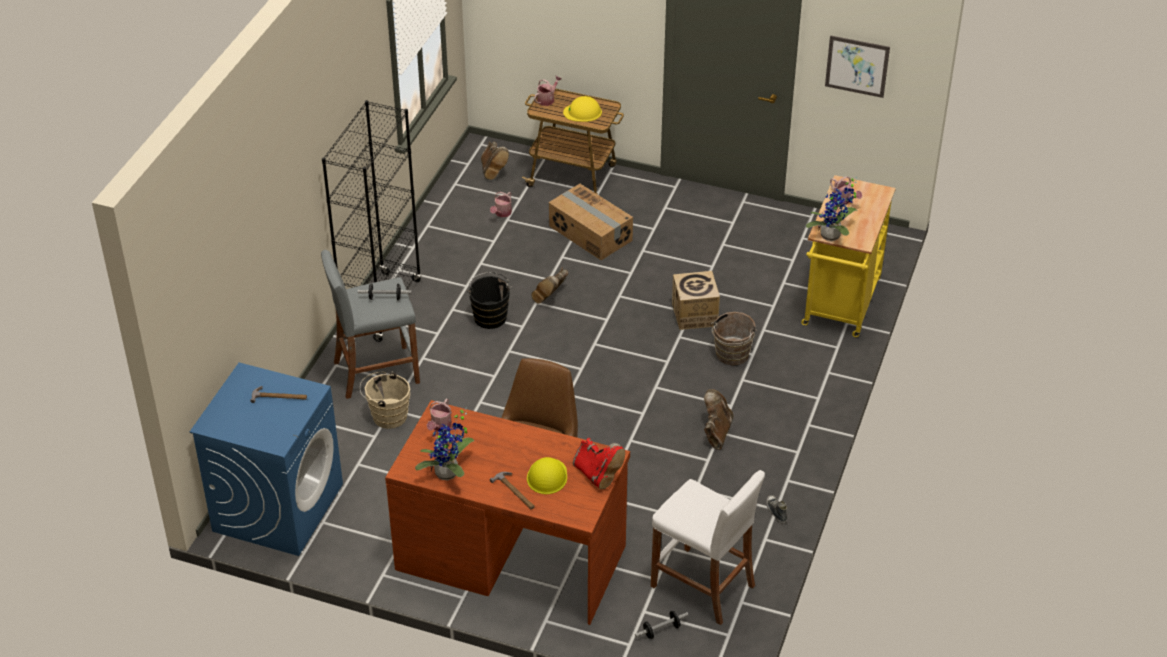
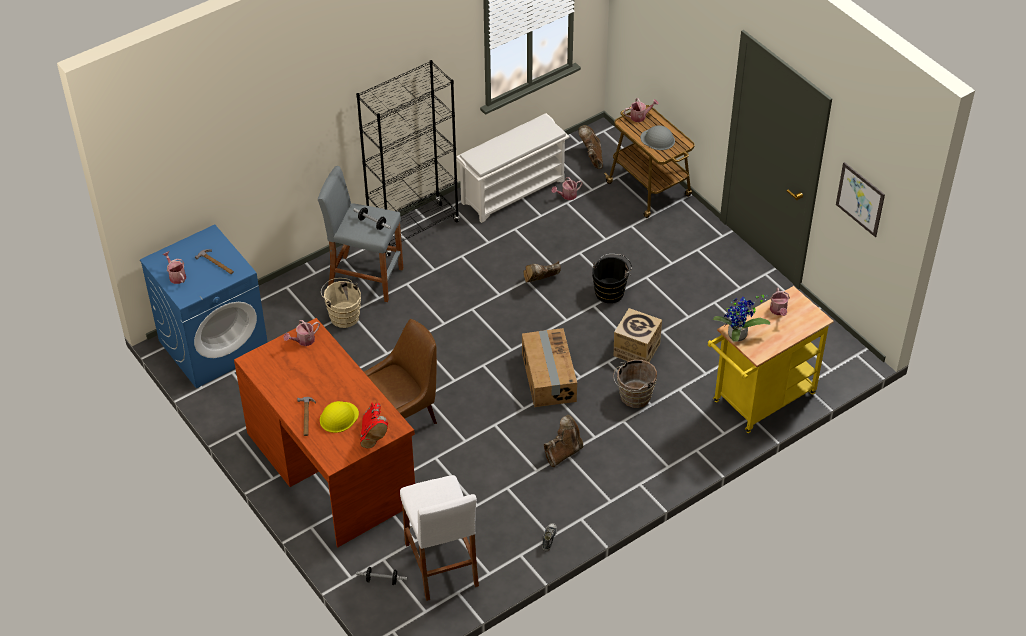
camera: 35 degrees right, 5 degrees up
(247, 428) = (176, 276): none -> watering can
(446, 231) = (513, 191): none -> white shoe rack
(449, 474) = (275, 380): potted plant -> none
(490, 316) = (483, 274): black bucket -> black bucket (610, 291)
(493, 171) = (592, 157): brown boot -> brown boot turned 150 degrees clockwise
(583, 112) = (658, 139): yellow hard hat -> grey hard hat
(590, 233) = (618, 244): cardboard box -> cardboard box (548, 377)

